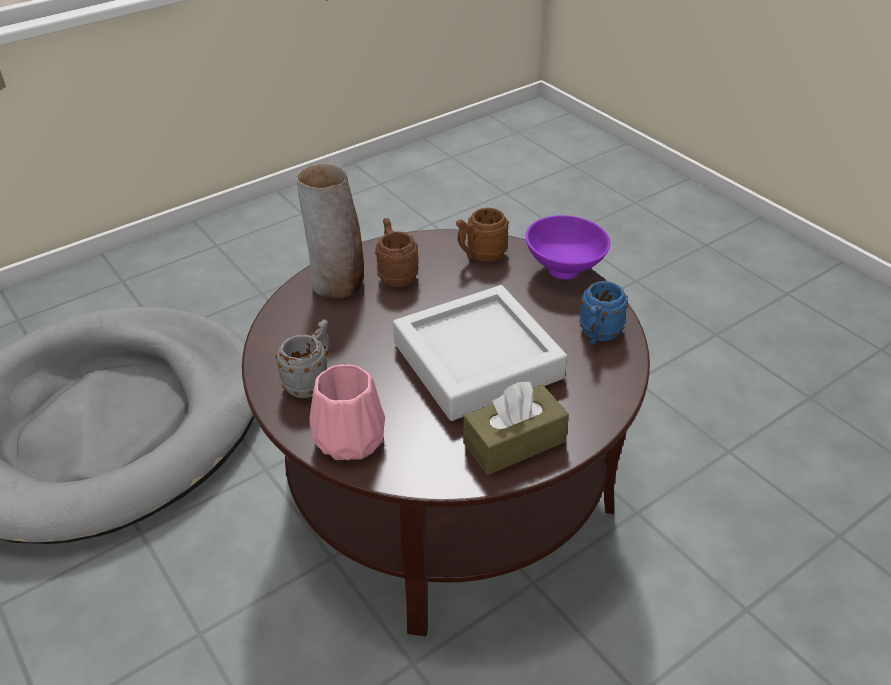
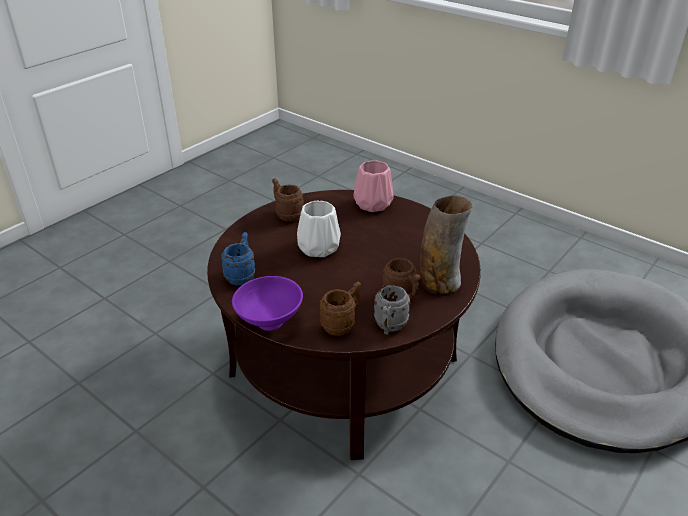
camera: 165 degrees right, 5 degrees down
(311, 381) = (412, 225): grey mug -> grey mug (389, 327)
(477, 360) = (319, 248): grey tray -> white vase
(514, 442) = (286, 214): brown tissue box -> brown mug

